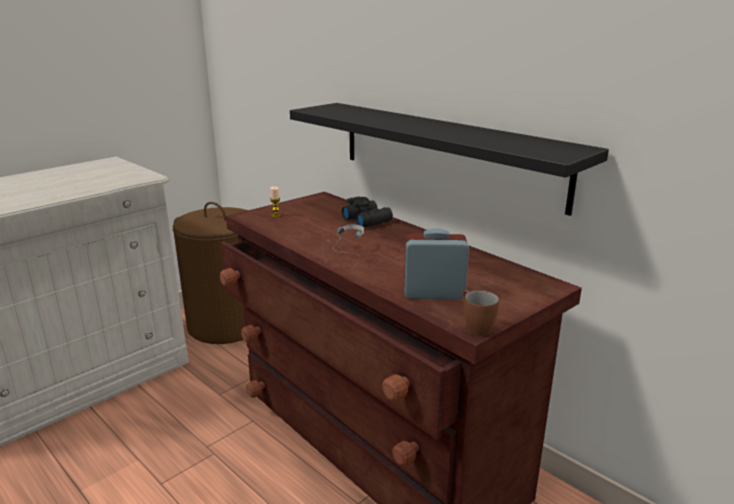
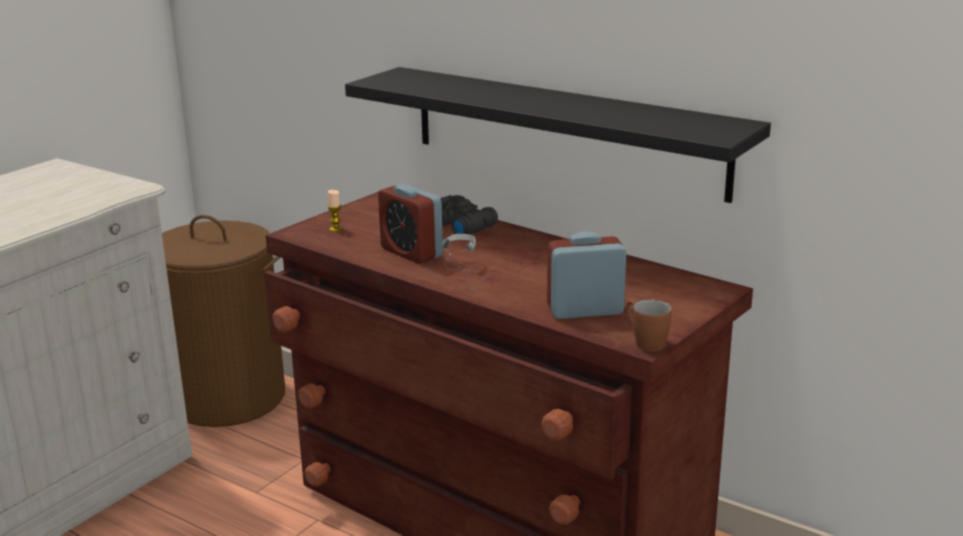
camera: 10 degrees left, 0 degrees up
(320, 236) = (411, 252): none -> alarm clock

